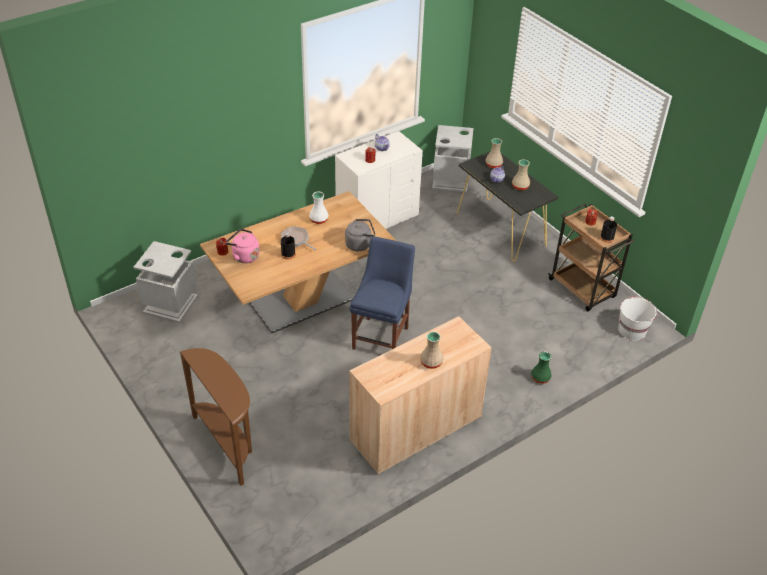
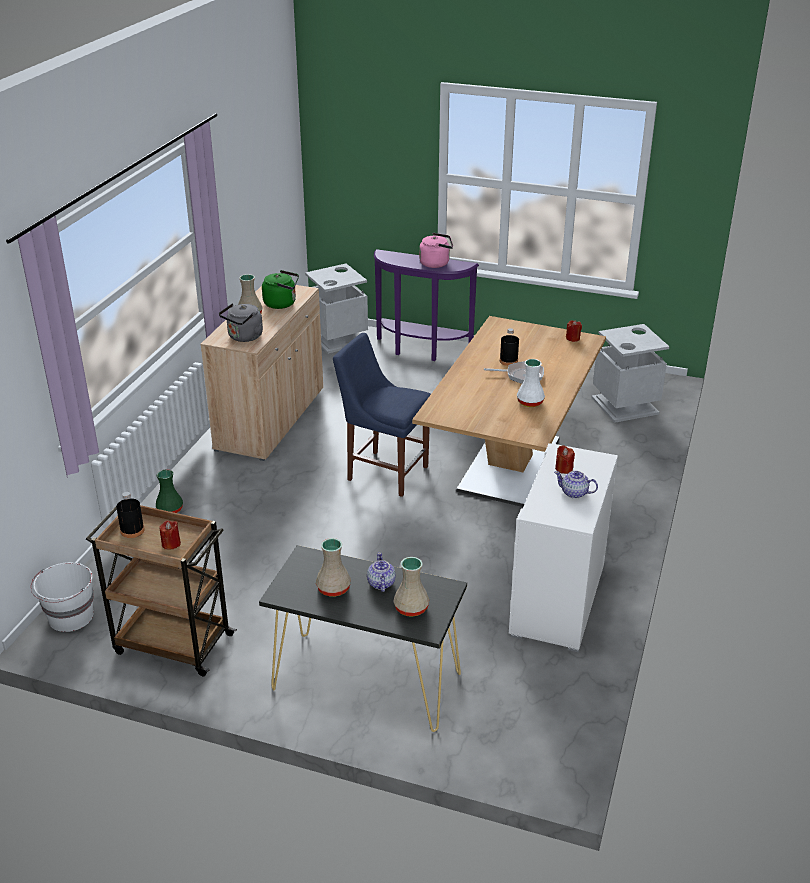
camera: 145 degrees right, 10 degrees down
(228, 444) = (420, 351): brown console table -> purple console table
(244, 256) = (547, 343): pink kettle -> pink kettle (436, 263)
(360, 244) = (450, 399): grey kettle -> grey kettle (244, 337)
(382, 336) = (384, 472): blue chair -> blue chair turned 135 degrees clockwise
(395, 364) = (282, 303): none -> green kettle
(451, 180) = (534, 737): grey trash can -> grey trash can (338, 339)

